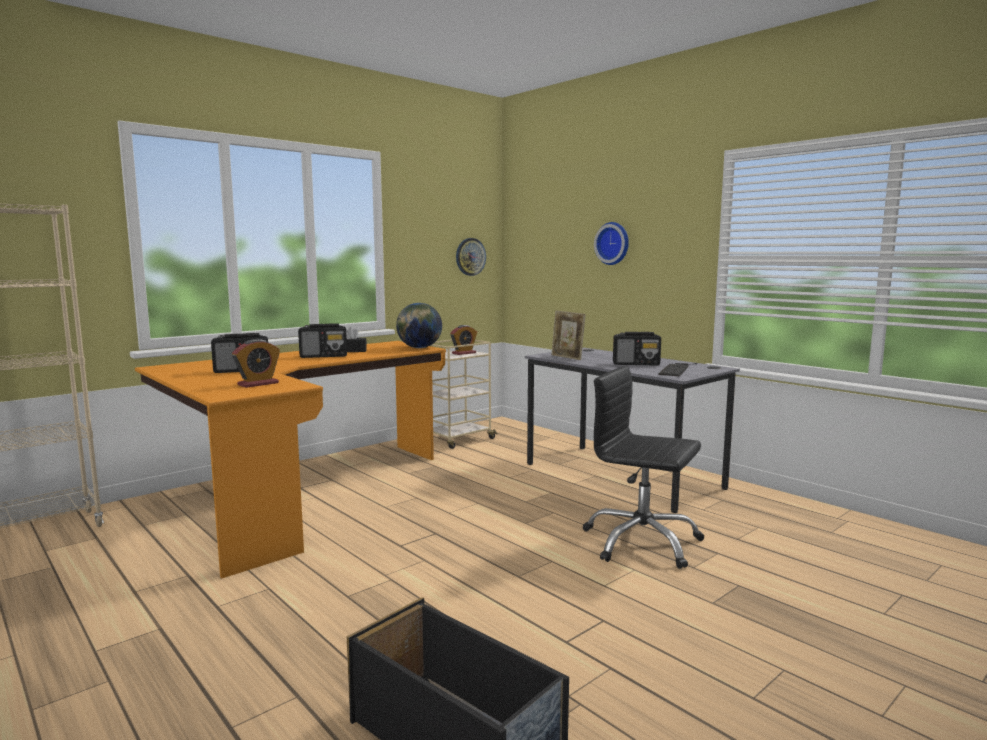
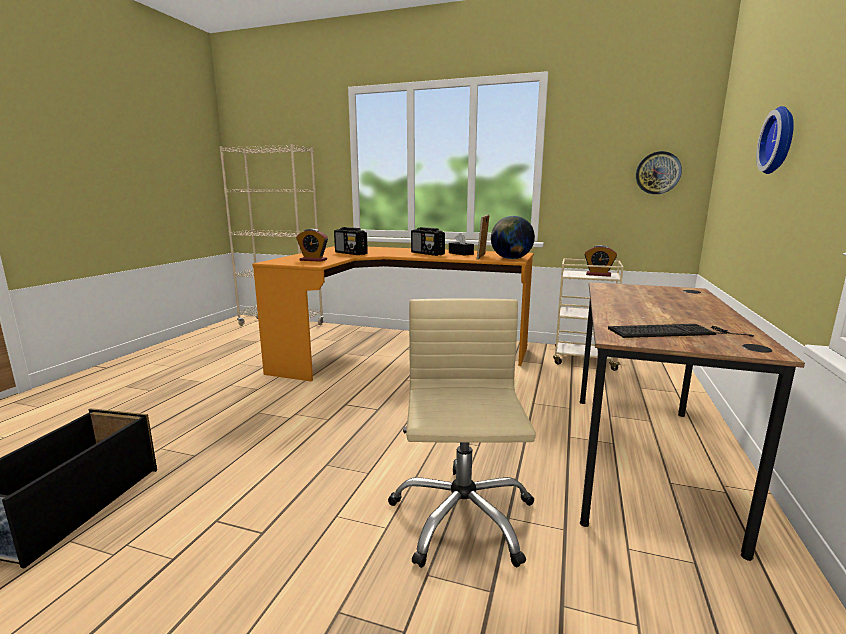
camera: 60 degrees right, 5 degrees up
(567, 357) = (618, 291): picture frame -> picture frame (482, 257)
(622, 475) = (642, 459): grey desk -> brown desk
(636, 364) = (657, 314): radio -> none
(641, 542) = (461, 517): black office chair -> beige office chair

